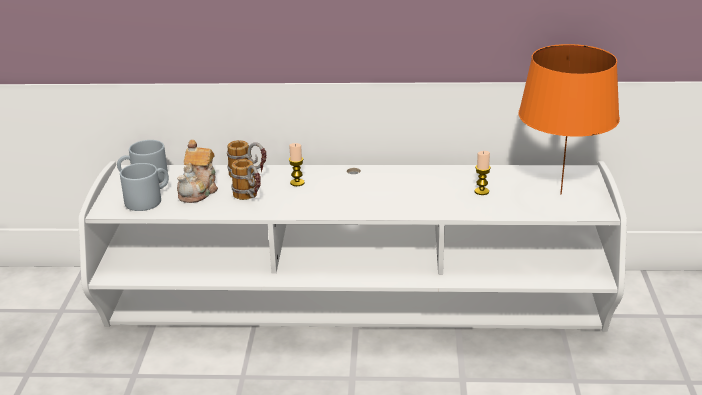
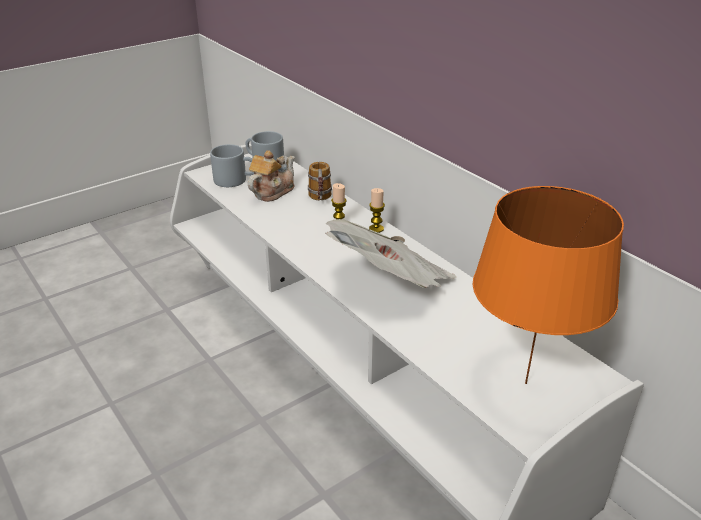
camera: 50 degrees right, 5 degrees up
(199, 191) = (272, 191): teapot -> teapot turned 150 degrees clockwise
(250, 199) = (286, 216): mug -> none
(403, 193) = (391, 282): none -> newspaper
(481, 191) = (456, 326): candle -> candle (376, 229)

